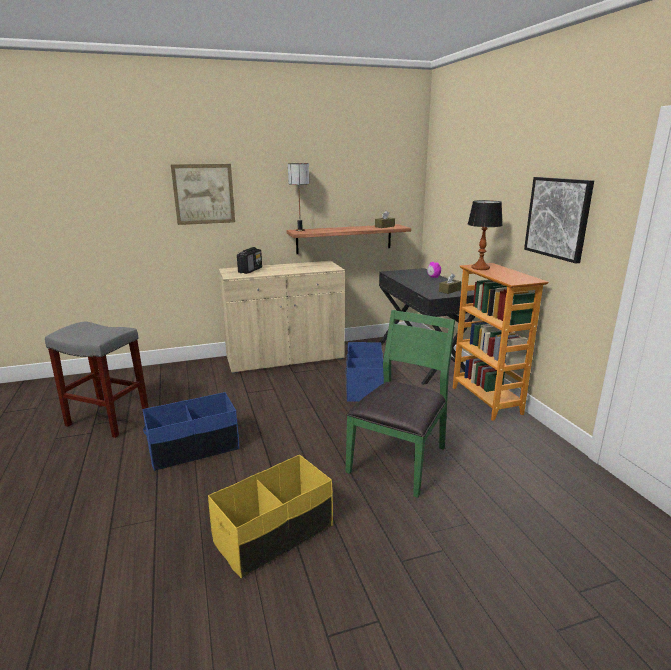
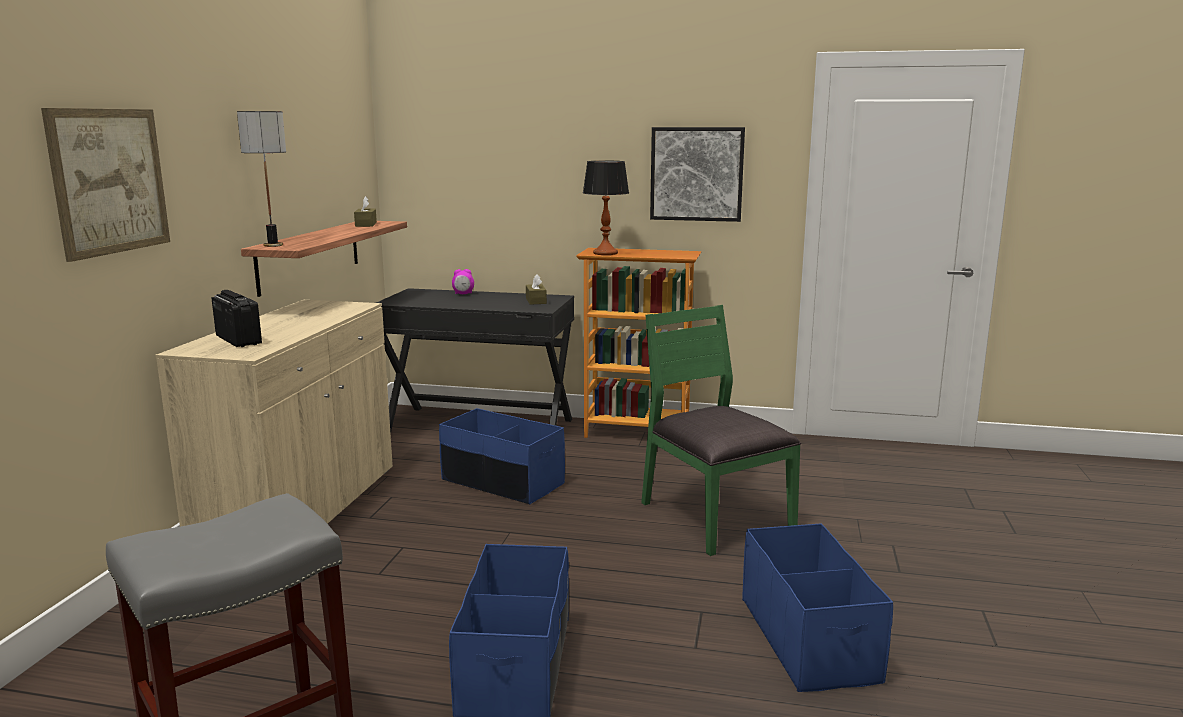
camera: 60 degrees left, 5 degrees down
(274, 534) = (809, 639): yellow storage box -> blue storage box

